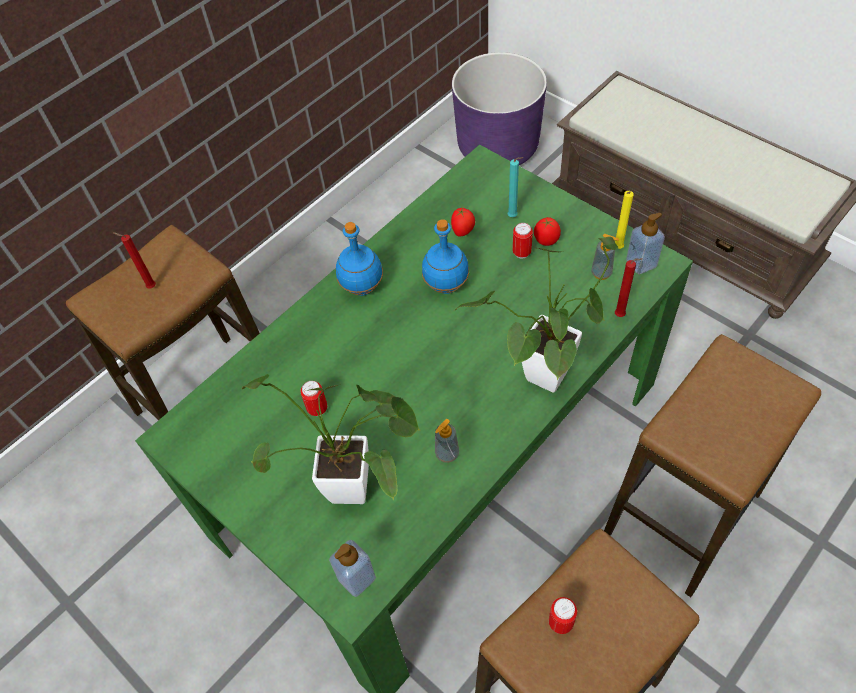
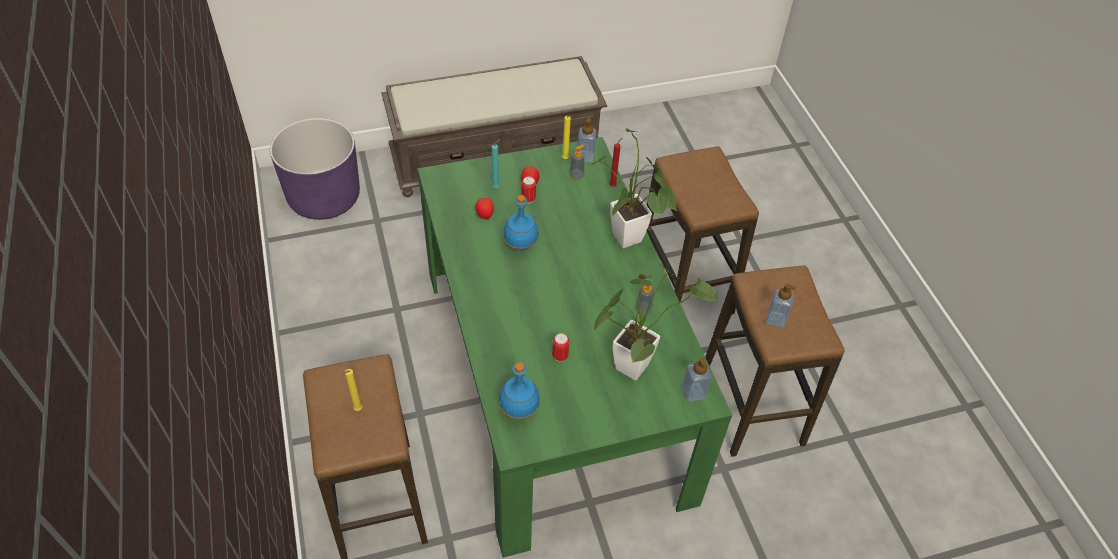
camera: 65 degrees left, 5 degrees down
(150, 287) = (357, 410): red candle -> yellow candle
(361, 287) = (482, 287): blue bottle -> blue bottle (518, 411)
(560, 622) = (775, 319): can -> soap dispenser

